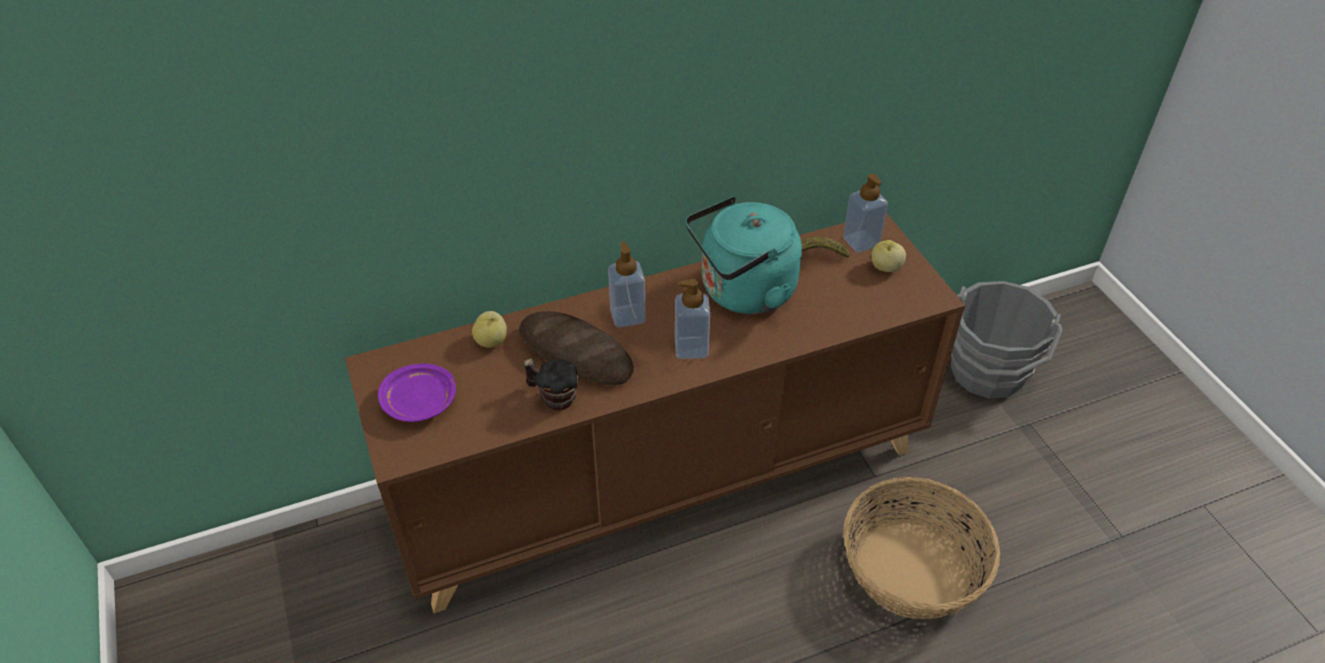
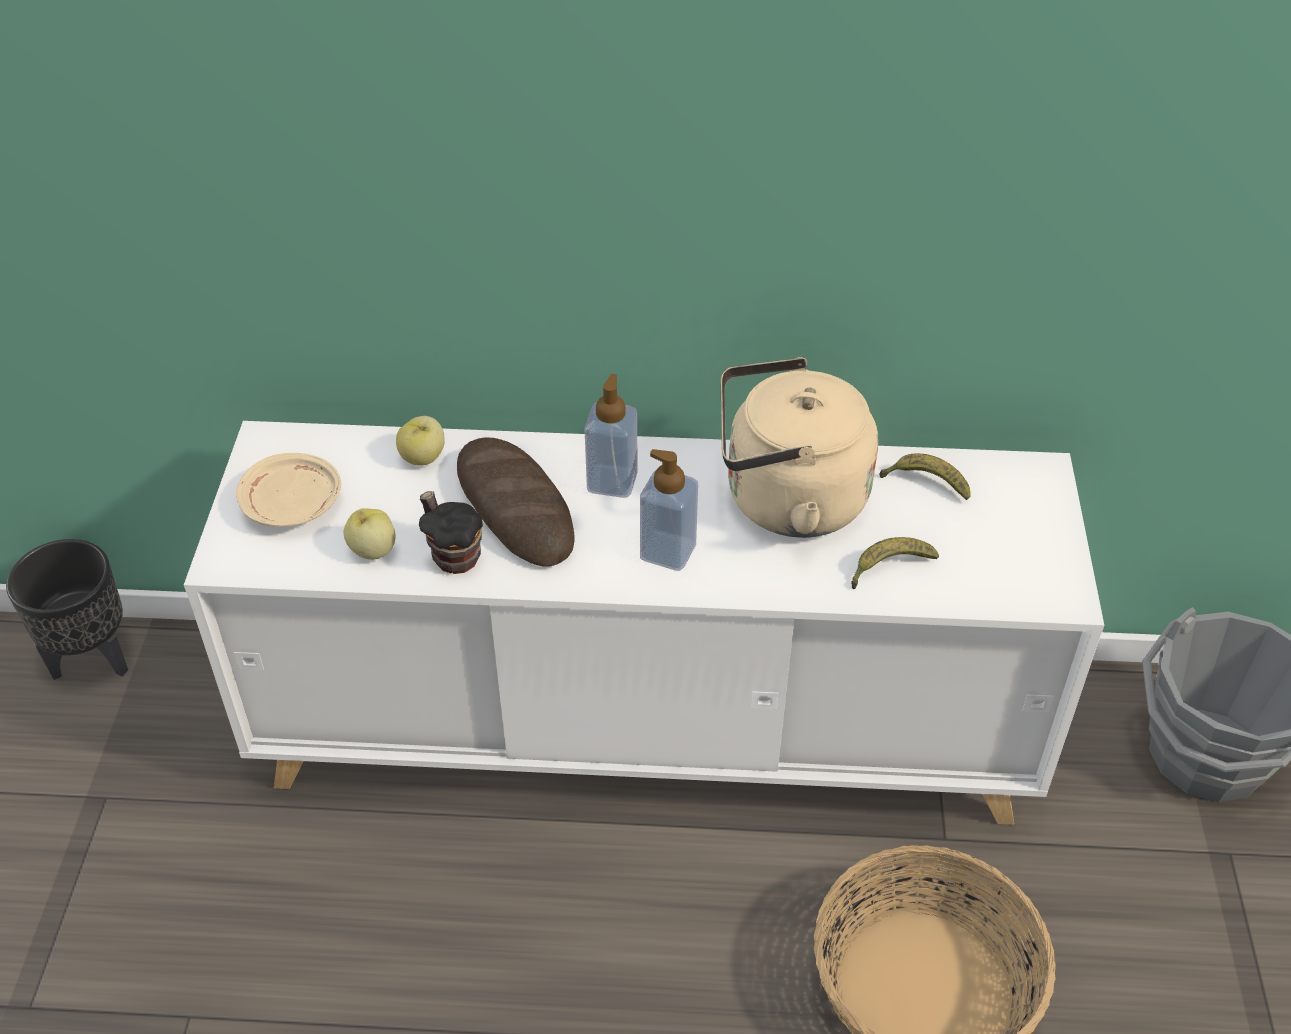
camera: 25 degrees right, 0 degrees up
(243, 576) = (93, 658): none -> black planter
(420, 402) = (293, 504): purple plate -> beige plate
(664, 479) = (647, 731): brown cabinet -> white cabinet
(742, 292) = (786, 500): turquoise kettle -> beige kettle
(828, 313) = (889, 568): none -> banana
(861, 242) = (1003, 484): soap dispenser -> none
(885, 268) = (1016, 532): apple -> apple (372, 550)

